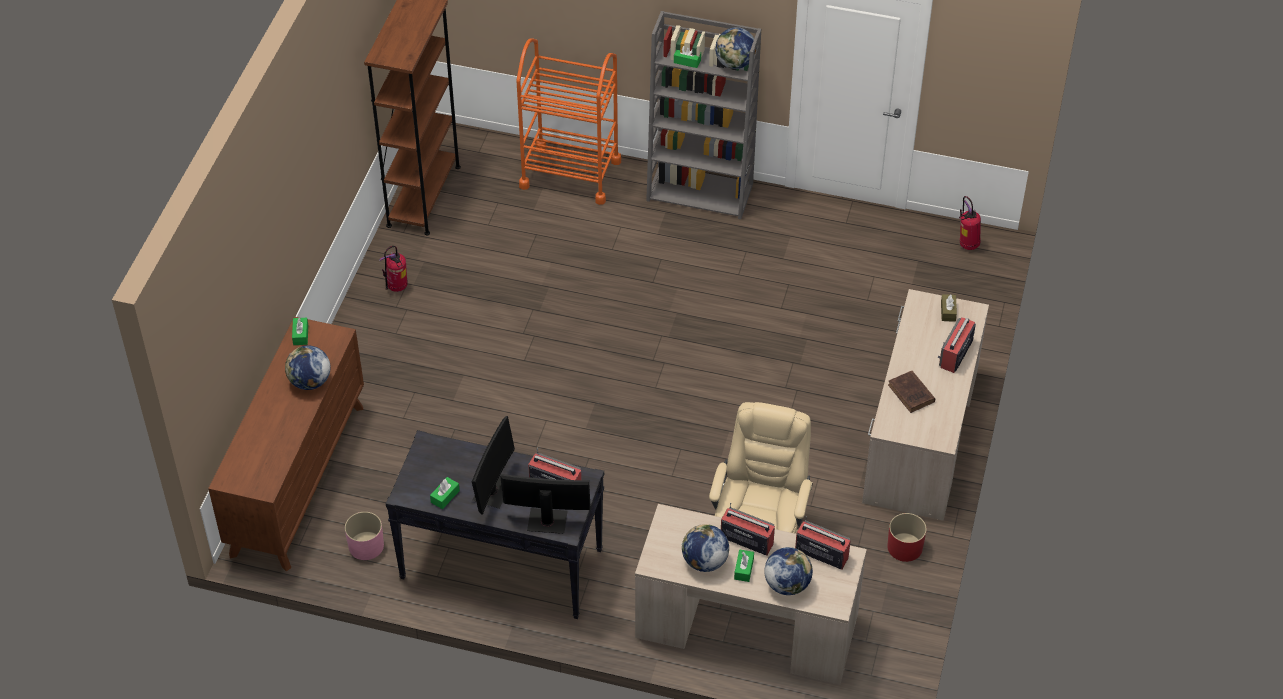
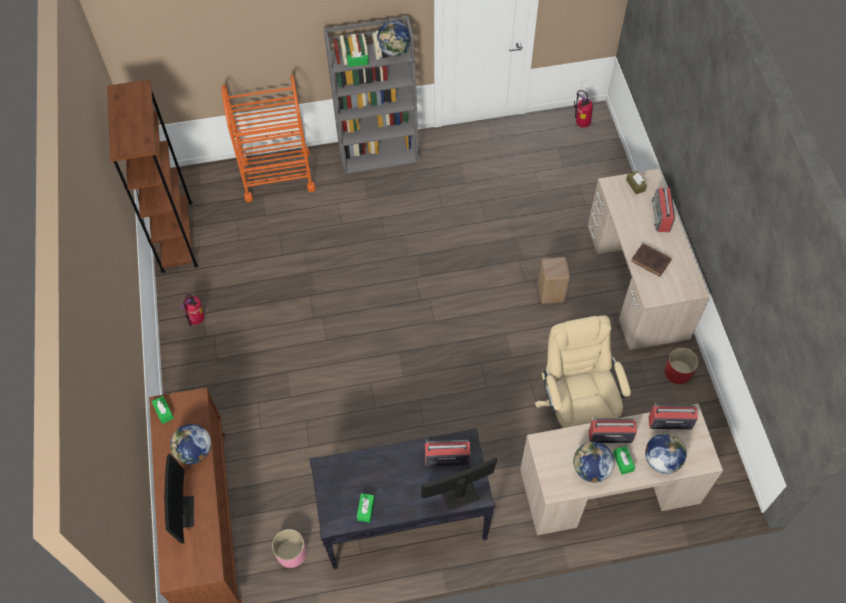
camera: 25 degrees left, 10 degrees up
(492, 491) = (401, 486): monitor -> monitor (181, 512)
(807, 409) = (550, 293): none -> beige stool

